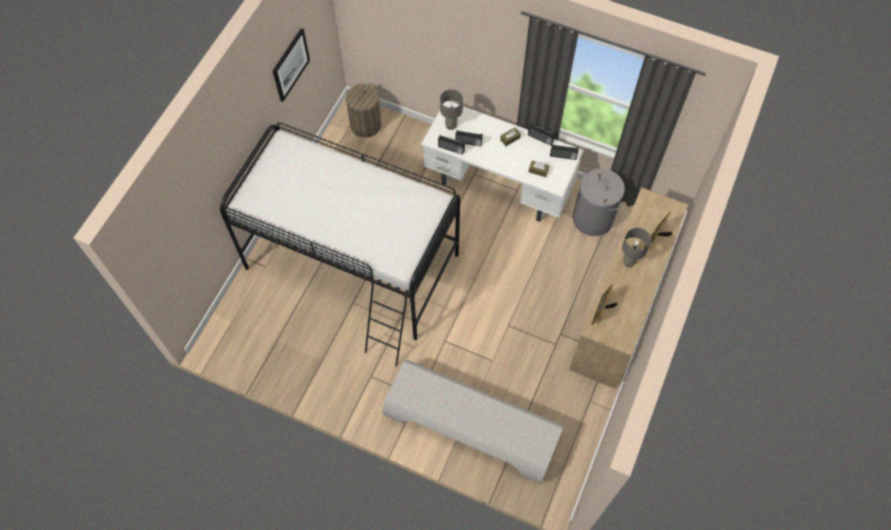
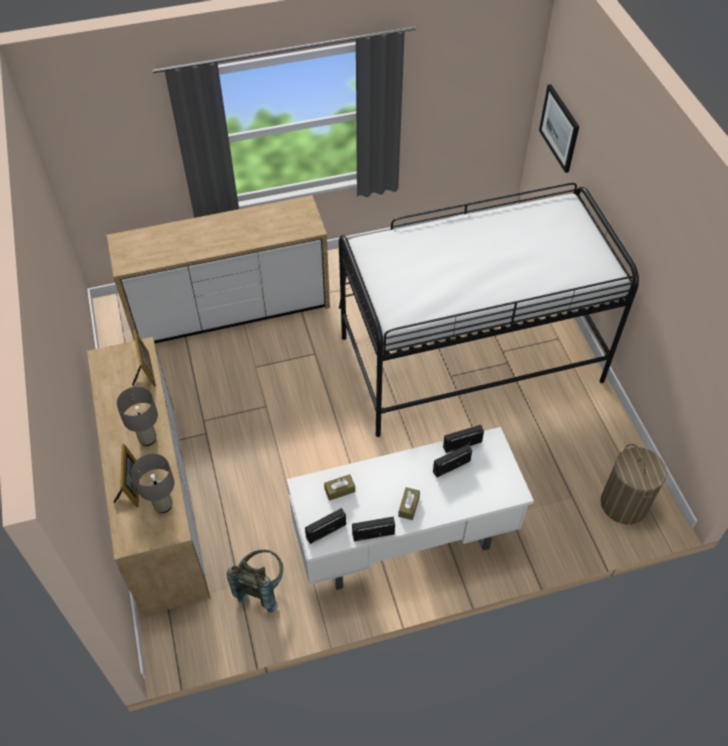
camera: 140 degrees right, 10 degrees down
(290, 64) = (689, 302): picture -> picture (559, 128)
(451, 125) = (492, 472): grey table lamp -> grey table lamp (163, 504)
(471, 426) = (230, 308): grey bench -> dresser
(593, 218) = (261, 586): grey laundry basket -> grey backpack

